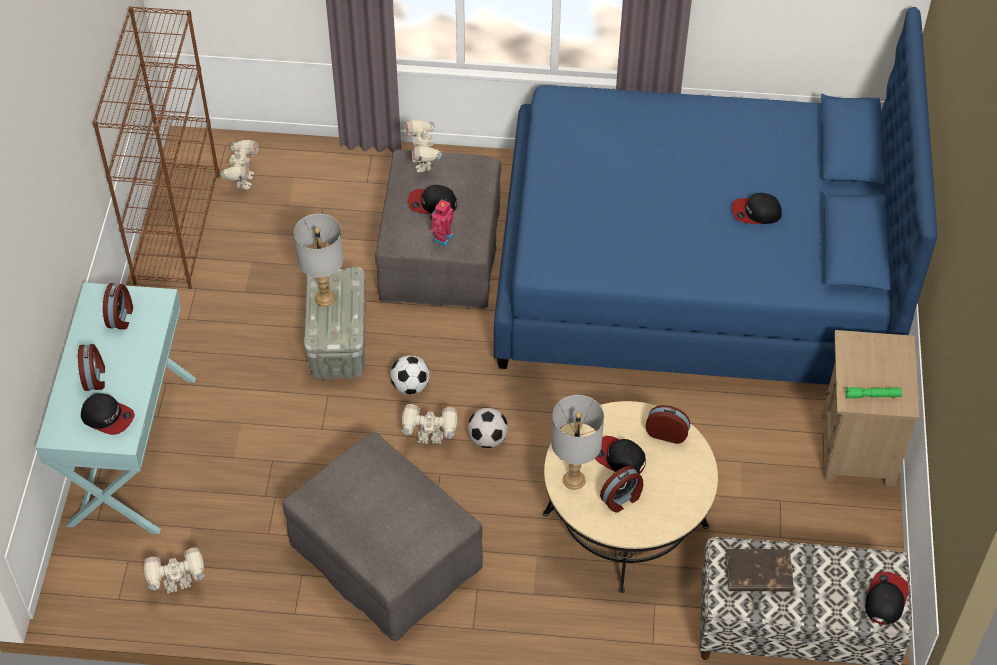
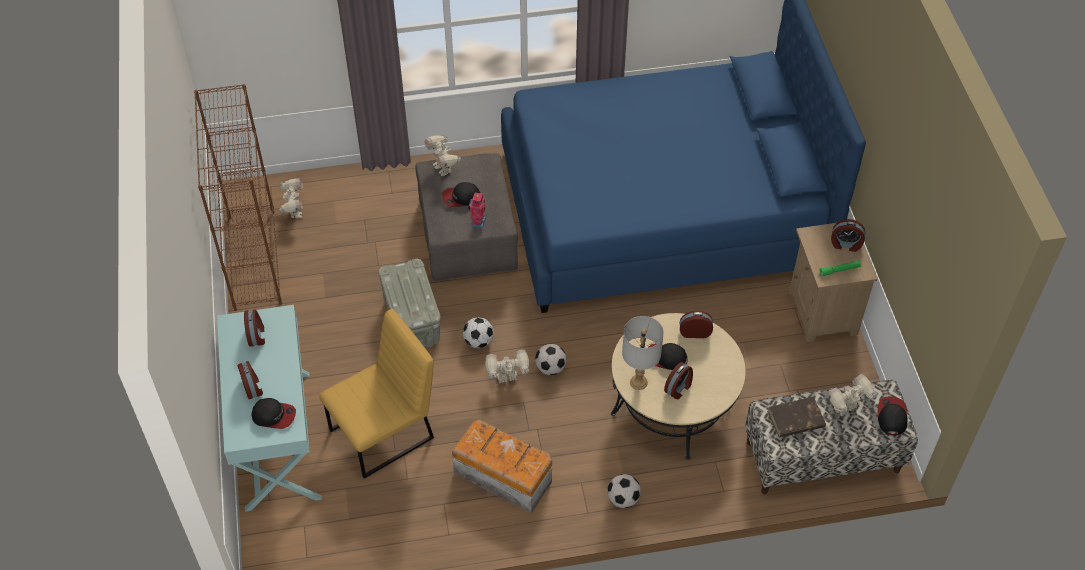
camera: 15 degrees left, 0 degrees up
(179, 587) = (351, 536): toy robot -> toy robot (846, 409)
(260, 471) = (385, 433): none -> yellow chair
(325, 298) = (399, 287): grey table lamp -> none
(384, 557) = (502, 475): grey ottoman -> storage box
(522, 622) = (623, 499): none -> football
(756, 212) = (711, 154): cap -> none
(892, 364) = (845, 244): none -> alarm clock

